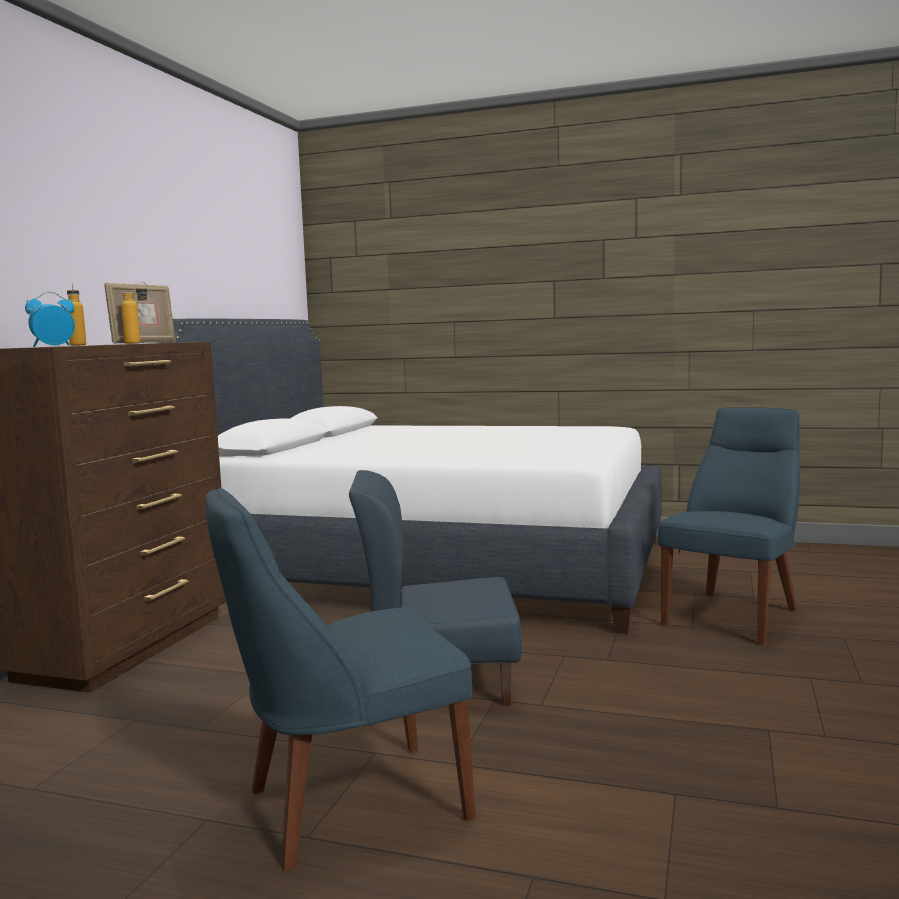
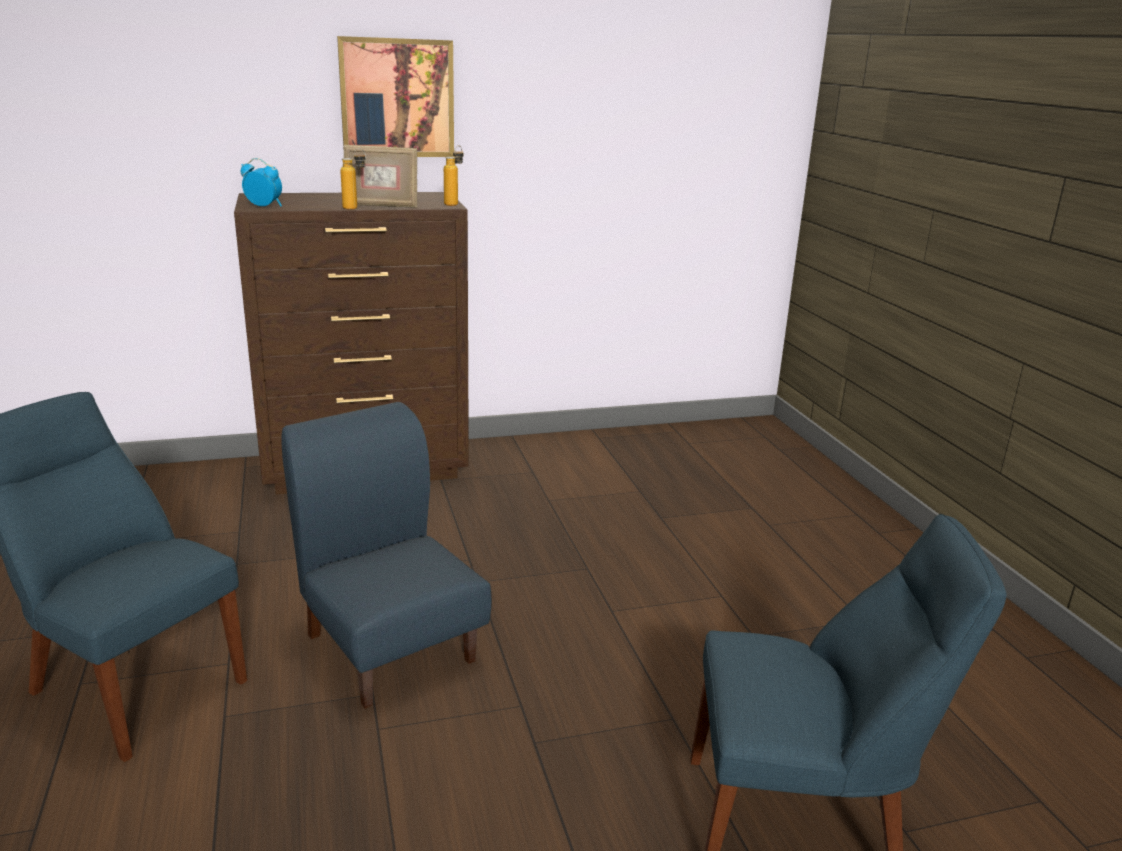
camera: 55 degrees right, 15 degrees up
(78, 345) = (328, 200): bottle -> bottle (454, 204)
(79, 251) = (397, 98): none -> picture
(437, 567) = (712, 531): white bed -> none

